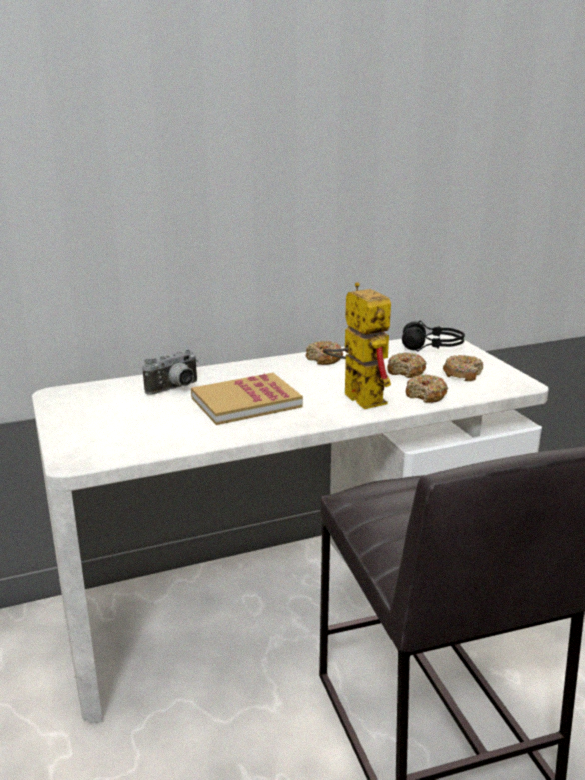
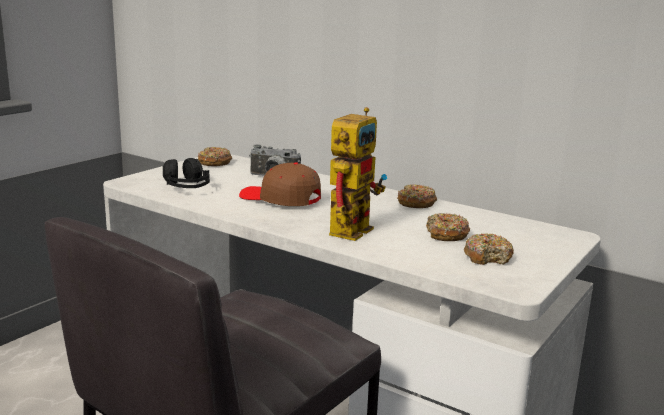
camera: 55 degrees right, 5 degrees down
(246, 402) = (280, 199): book -> brown cap
(426, 395) = (402, 251): donut -> donut (214, 162)
(432, 347) = (534, 234): black headphones -> black headphones (187, 187)

